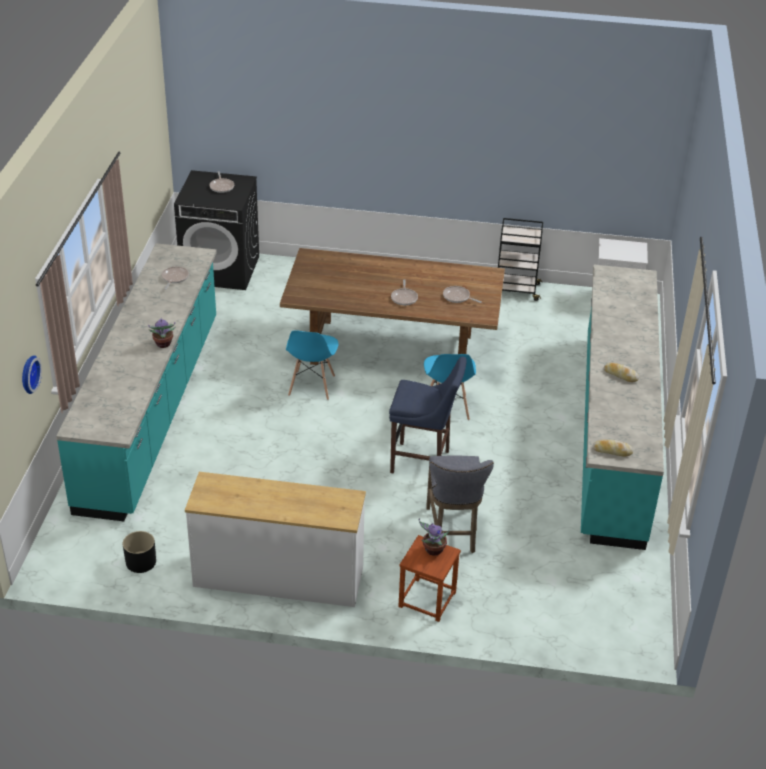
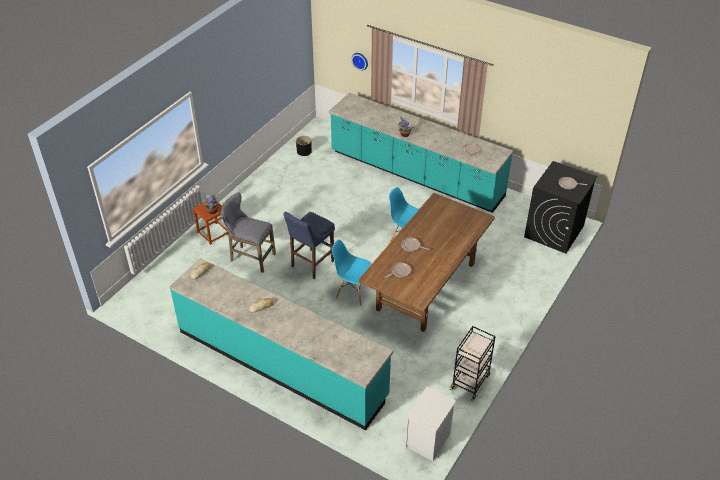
camera: 115 degrees right, 5 degrees up
(278, 578) = (263, 189): white dresser -> none

